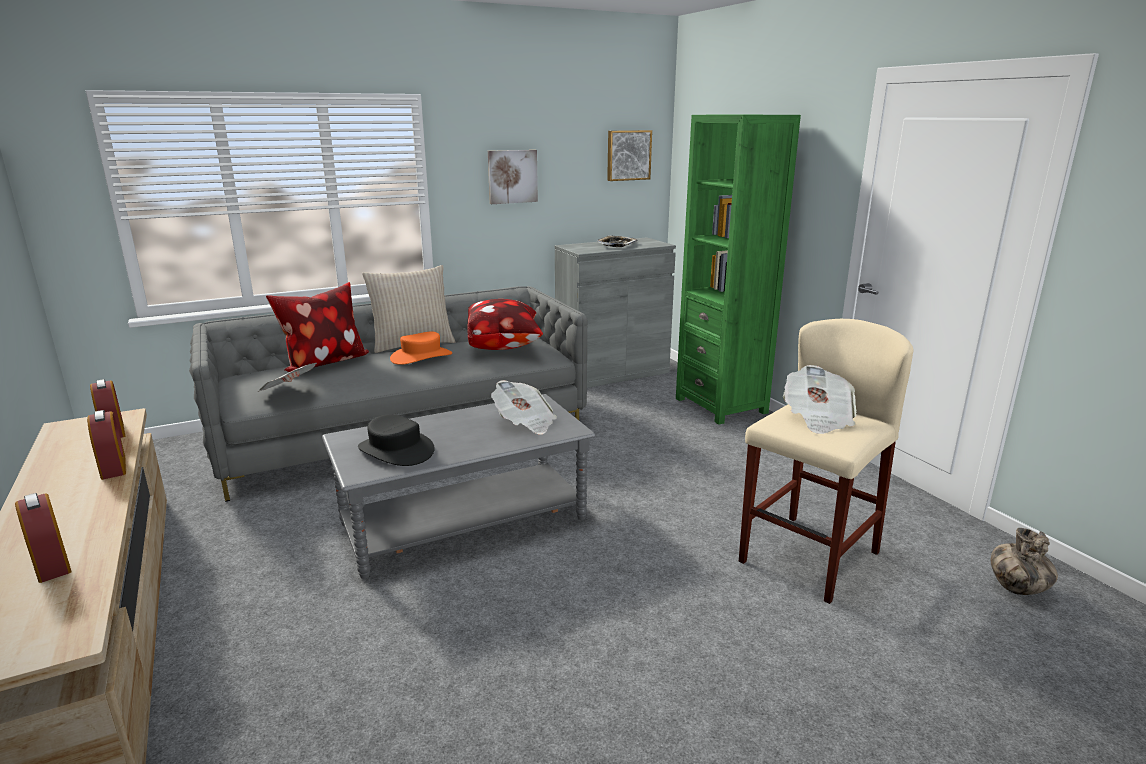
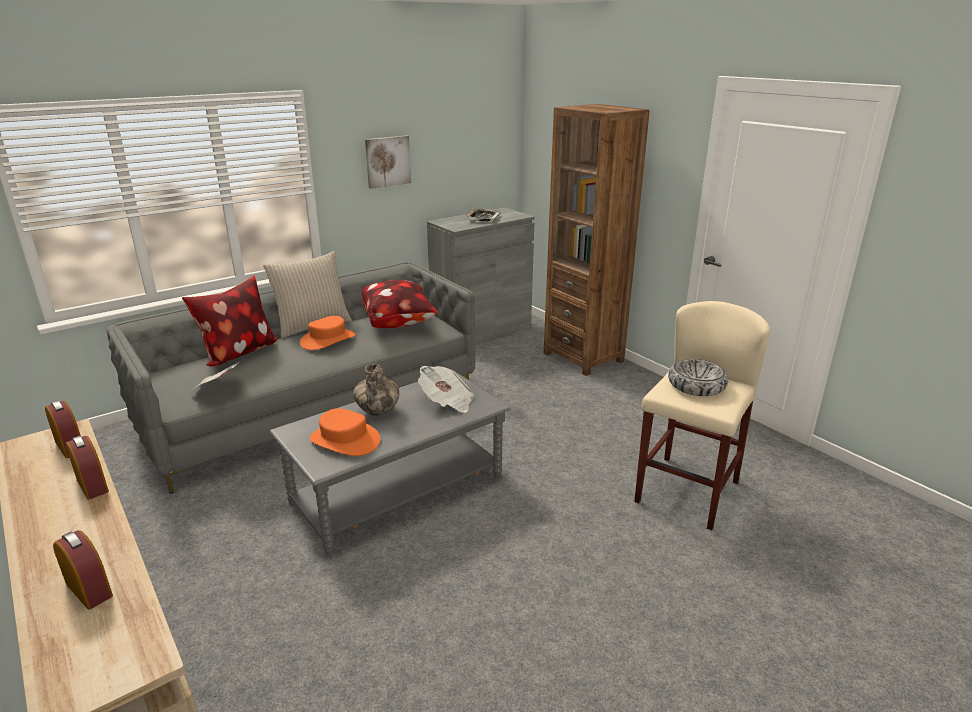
camera: 10 degrees left, 5 degrees up
(395, 450) = (344, 440): black hat -> orange hat
(628, 155) = (487, 134): picture -> none
(721, 405) = (583, 357): green bookcase -> brown bookcase
(817, 418) = (696, 385): newspaper -> bowl
(1016, 588) = (842, 501): vase -> vase (378, 411)

